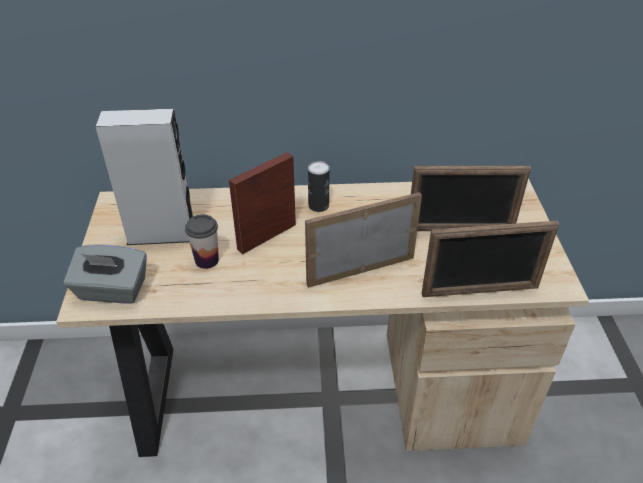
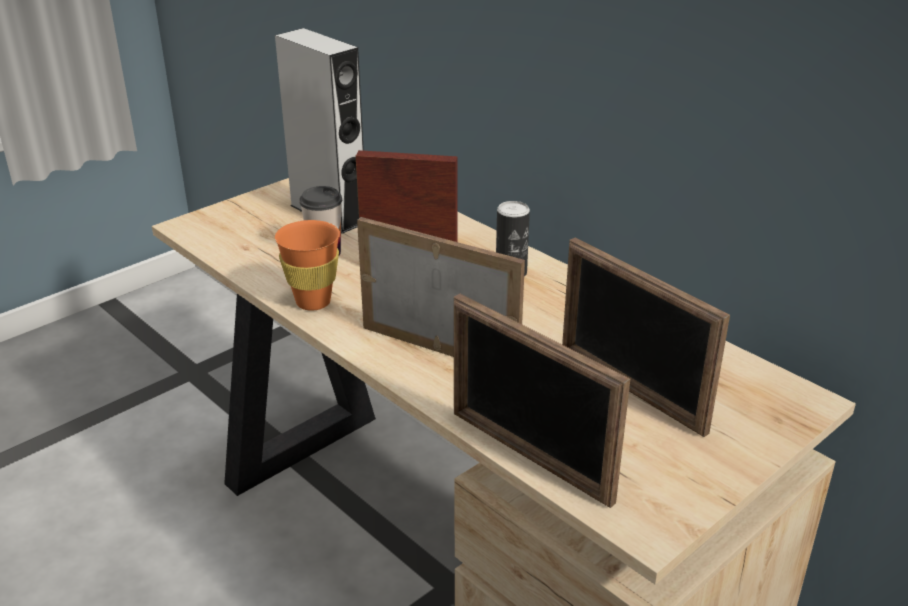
camera: 50 degrees right, 10 degrees down
(112, 290) = (220, 229): grey tissue box -> none
(256, 293) = (313, 302): none -> orange cup

